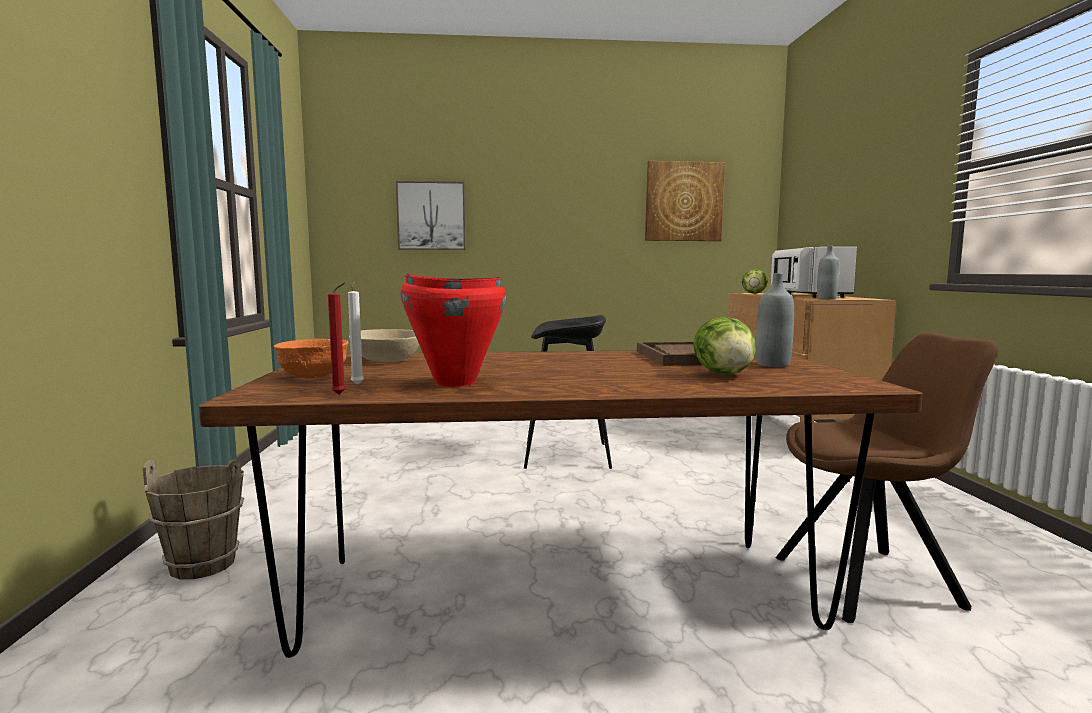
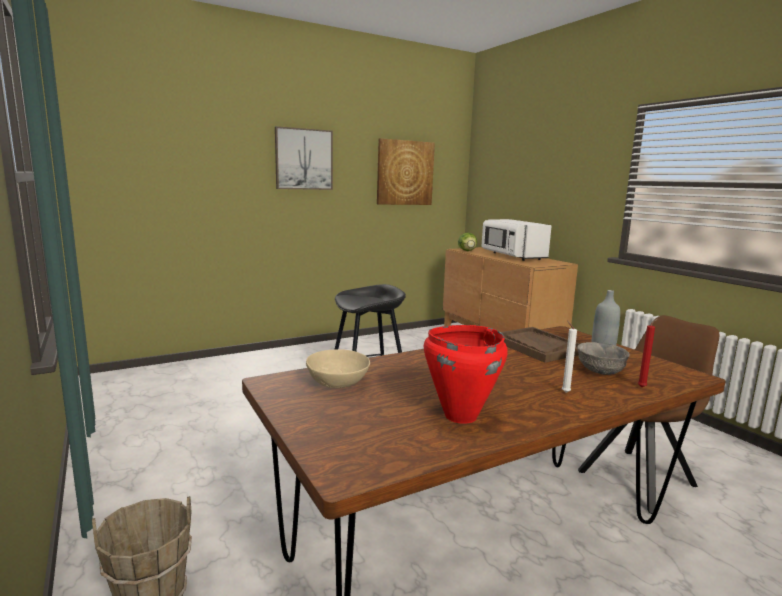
camera: 25 degrees left, 5 degrees up
(314, 375) = (326, 423): orange bowl -> none
(341, 394) = (412, 454): red candle -> red candle (643, 387)
(358, 384) = (391, 432): white candle -> white candle (564, 392)
(431, 216) = (190, 181): picture -> picture (304, 159)
(724, 374) = (600, 371): lettuce -> grey bowl
(826, 299) = (537, 264): grey bottle -> none

